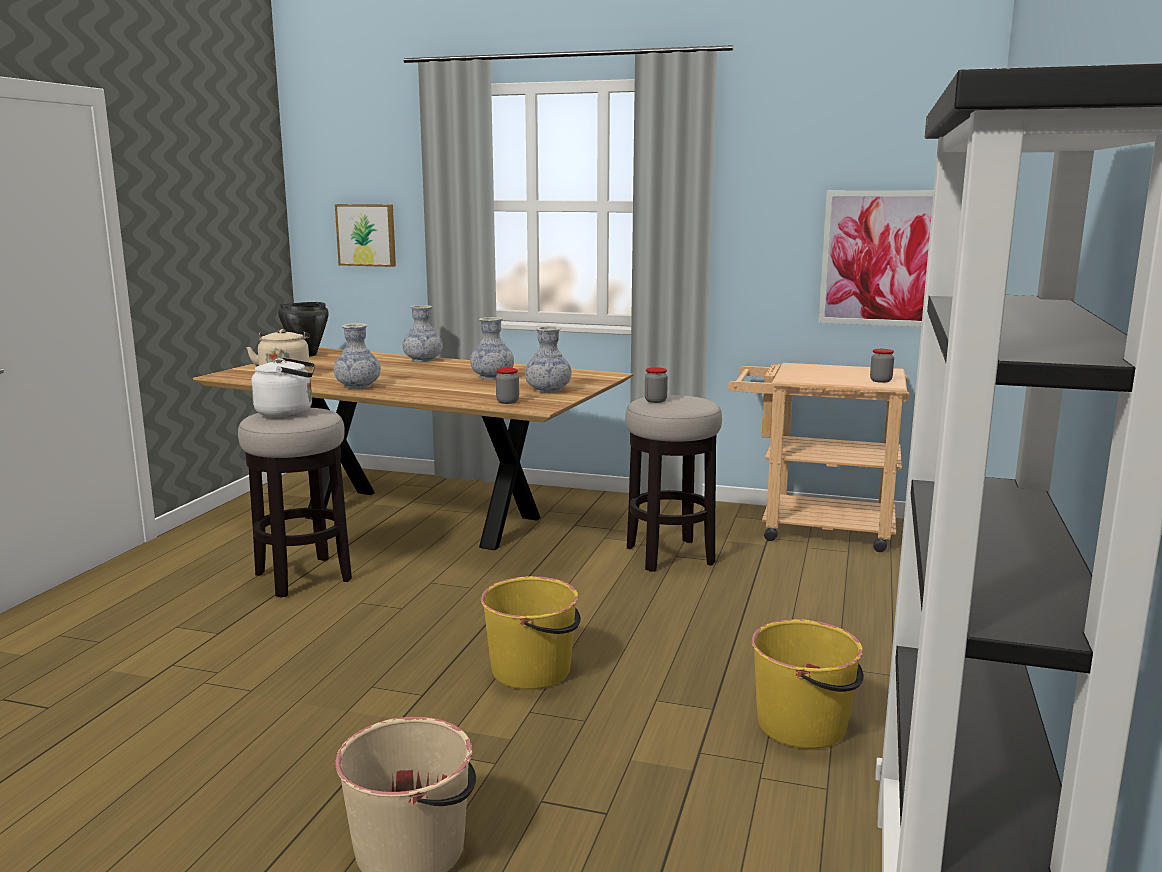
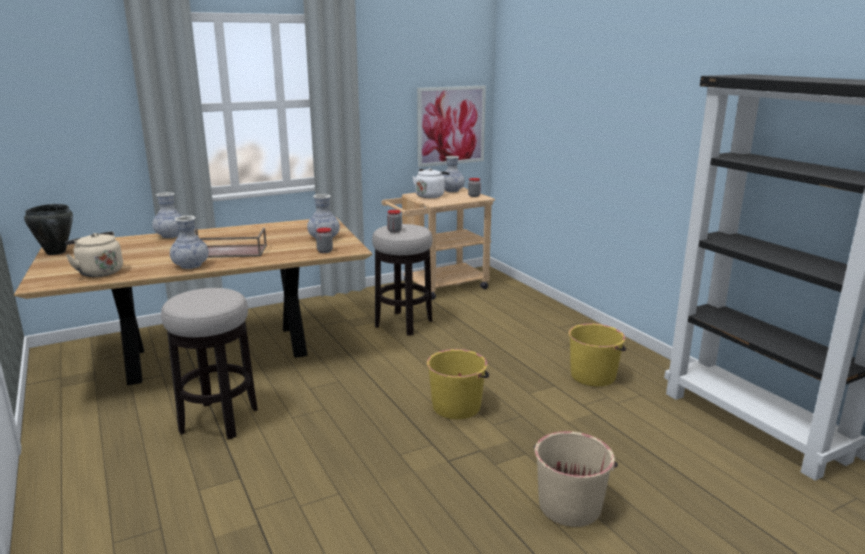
camera: 45 degrees left, 5 degrees up
(288, 412) = (199, 297): white kettle -> white kettle (430, 196)
(367, 235) = (74, 139): picture -> none
(422, 382) = (227, 252): none -> brown tray
(492, 377) = (262, 237): vase -> vase (452, 191)

